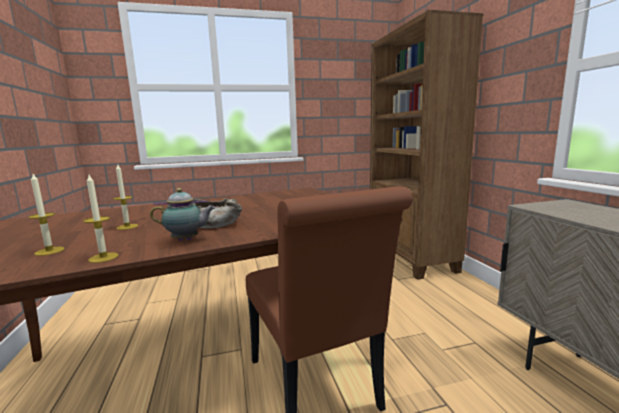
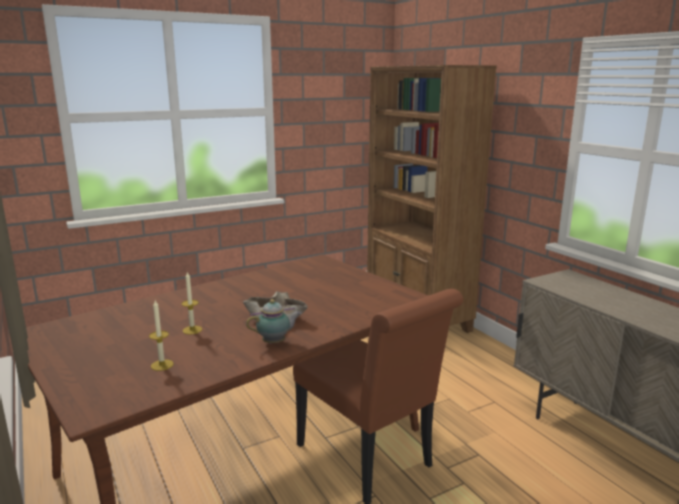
camera: 15 degrees left, 5 degrees up
(103, 257) = (225, 367): candle -> none

